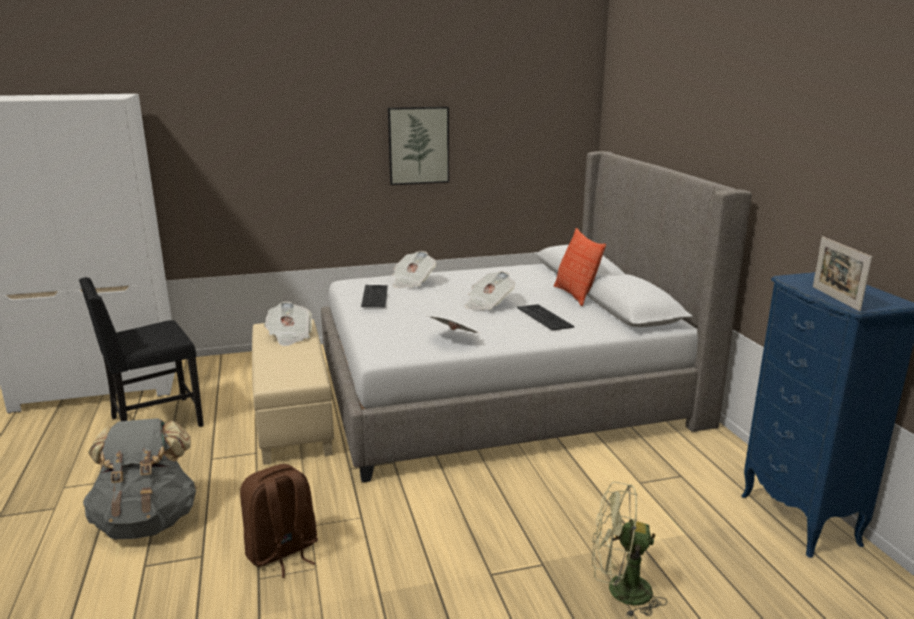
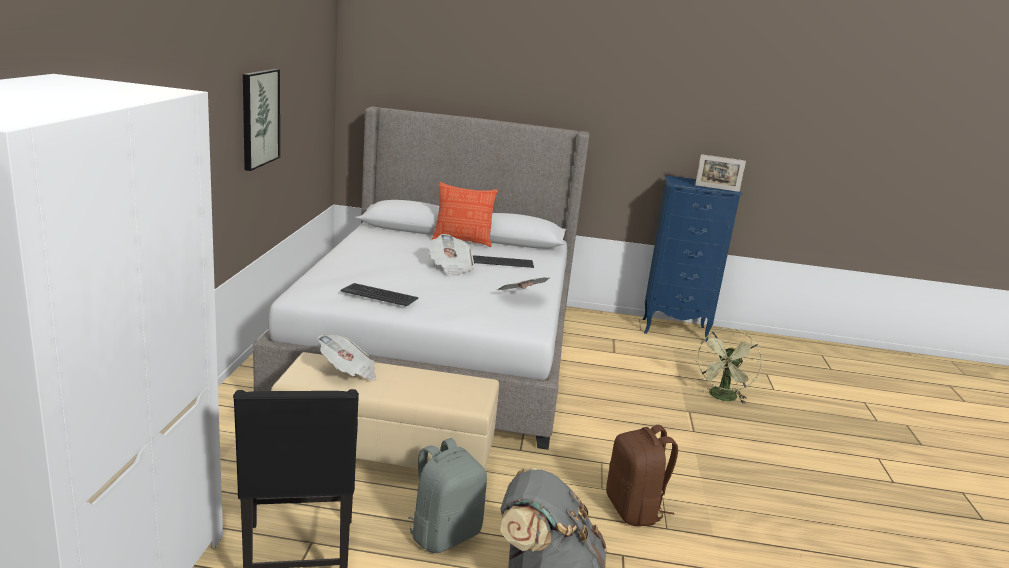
camera: 70 degrees left, 0 degrees up
(200, 463) = (444, 534): none -> grey backpack
(412, 282) = (355, 273): newspaper -> none

